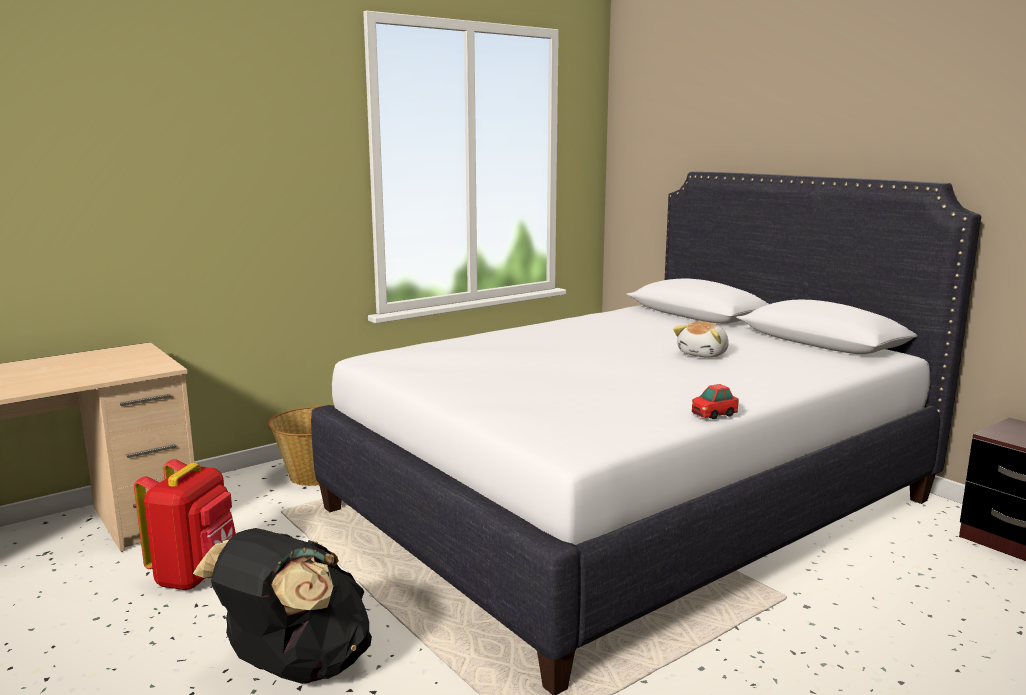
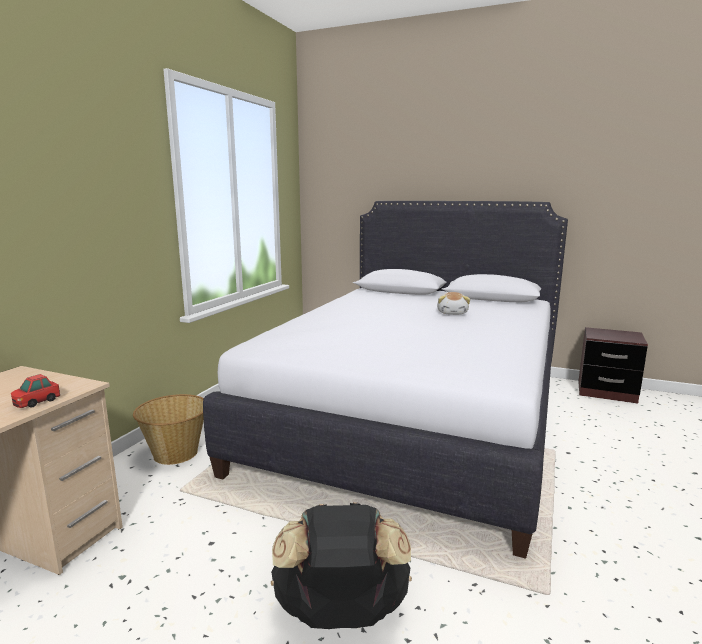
camera: 30 degrees left, 0 degrees up
(196, 576) = (164, 570): red backpack -> none
(713, 414) = (531, 346): toy car -> toy car (36, 402)

